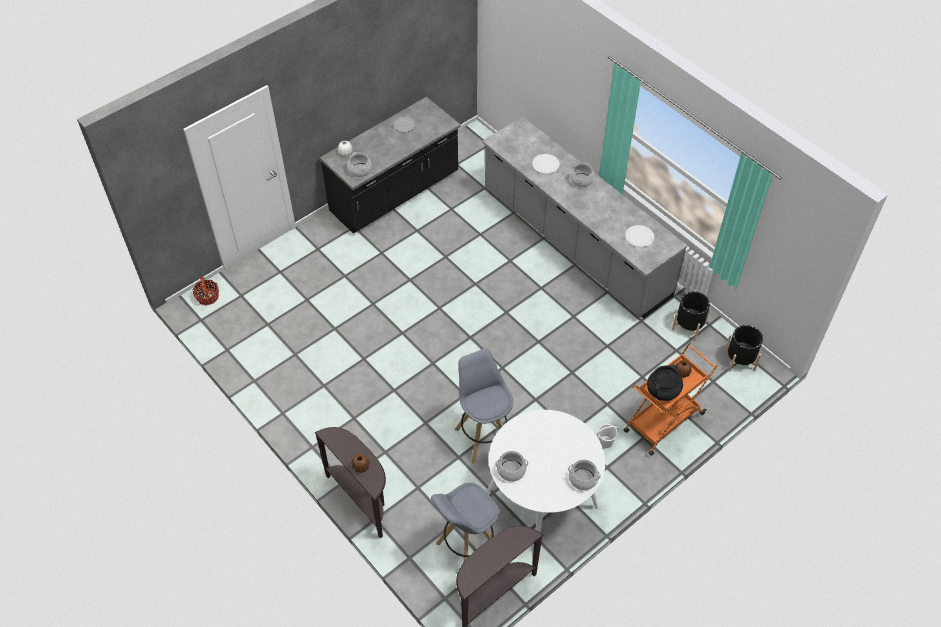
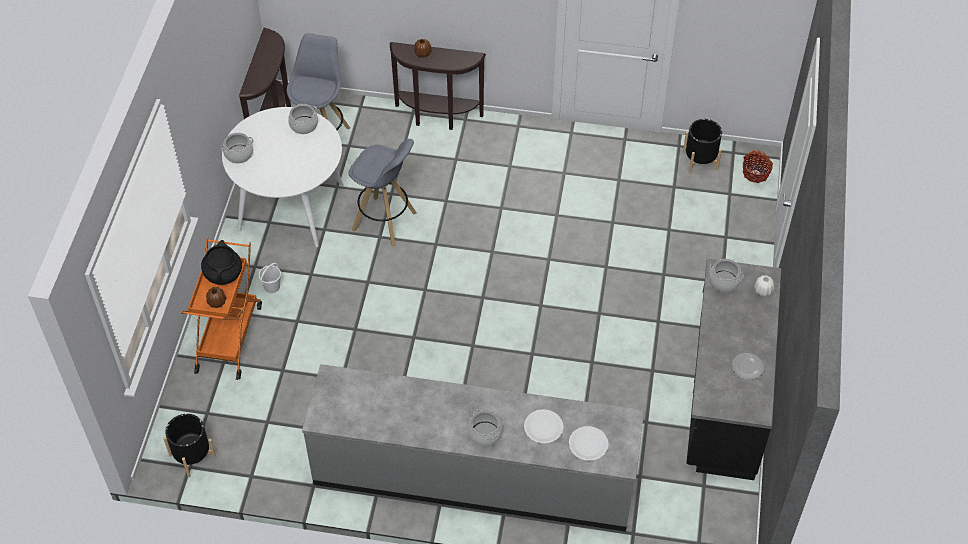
camera: 140 degrees right, 0 degrees up
(639, 237) = (361, 404): white plate -> white plate (588, 444)
(688, 326) = (272, 459): black planter -> black planter (700, 160)

